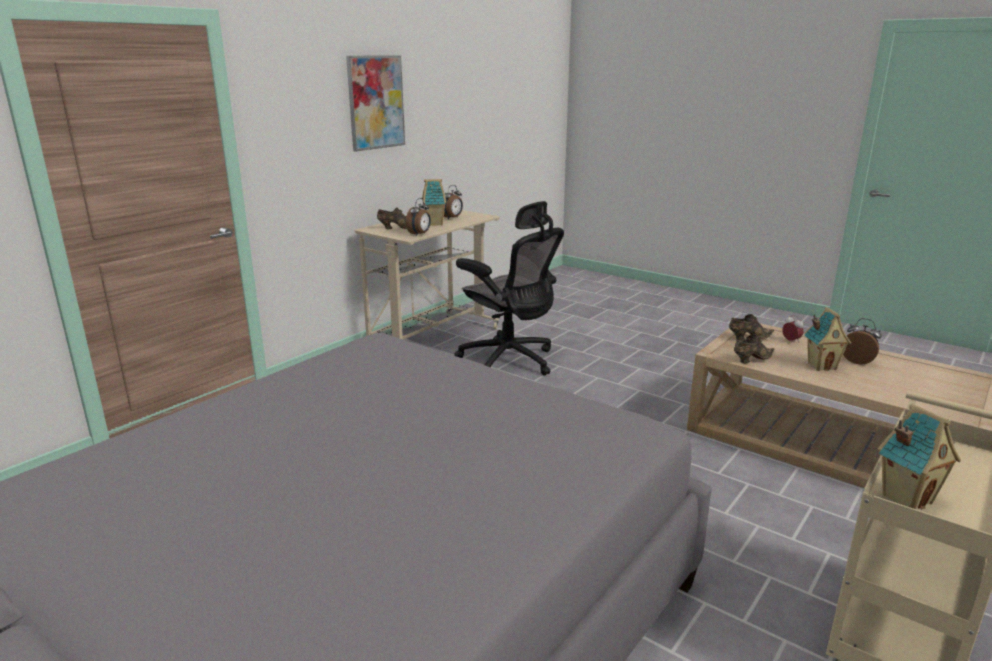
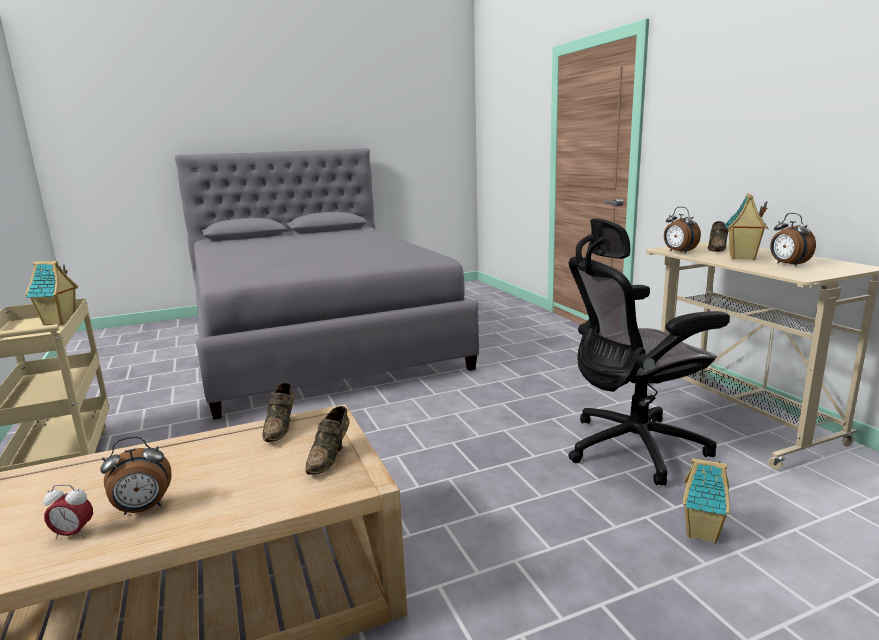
camera: 120 degrees right, 5 degrees down
(376, 102) = (793, 88): picture -> none
(791, 341) = (272, 490): alarm clock -> alarm clock (73, 534)
(821, 366) = (192, 468): toy house -> toy house (703, 533)

